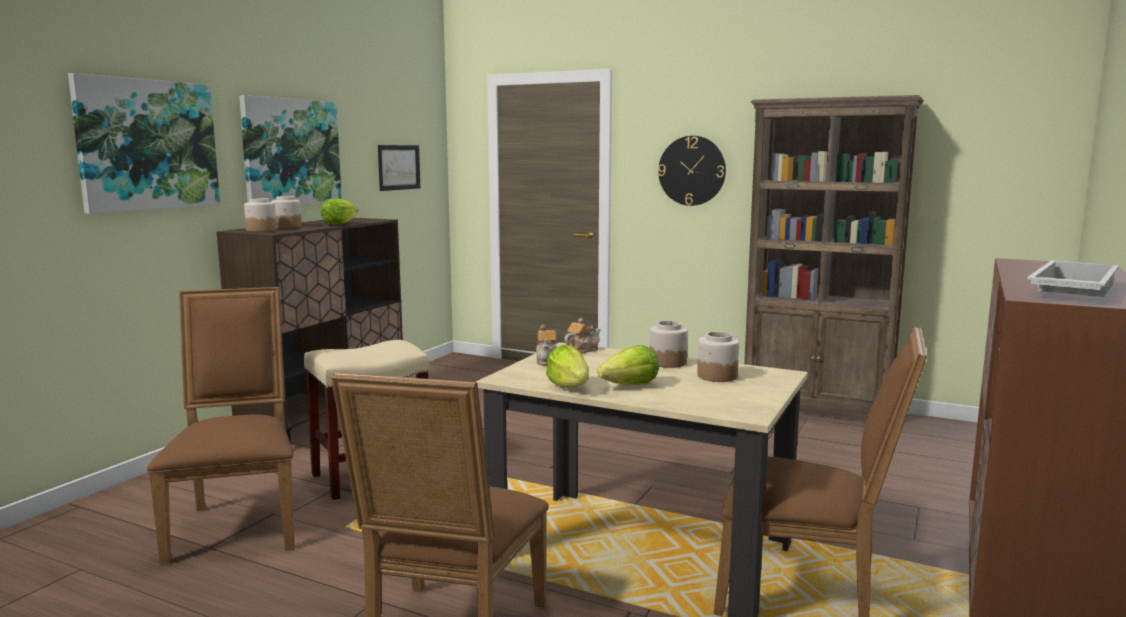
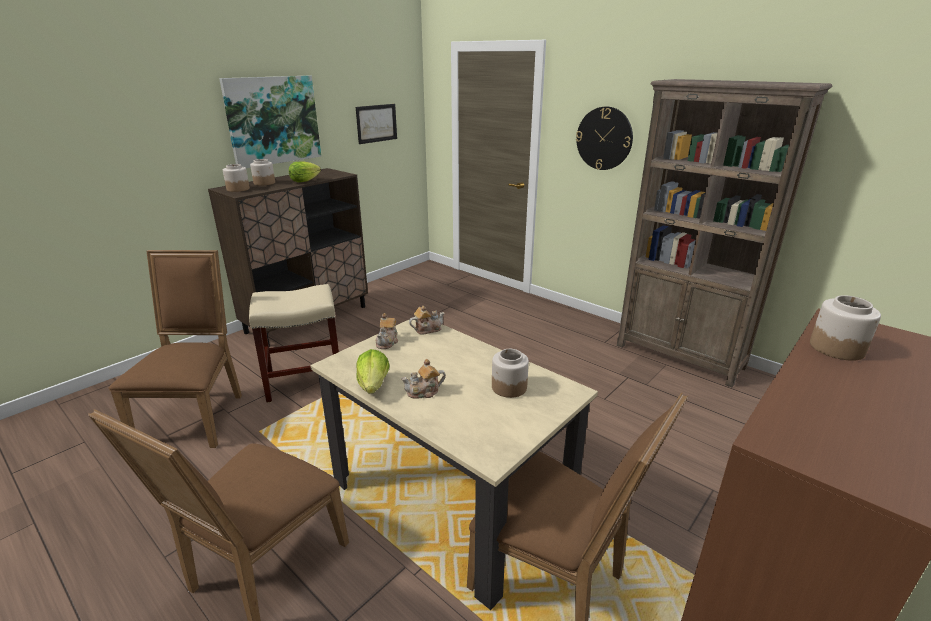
camera: 15 degrees right, 15 degrees up
(147, 145) = (139, 126): picture -> none
(631, 386) = (424, 392): lettuce -> teapot
(668, 362) = (482, 358): jar -> jar (836, 348)
(1070, 290) = (838, 425): white tray -> none

